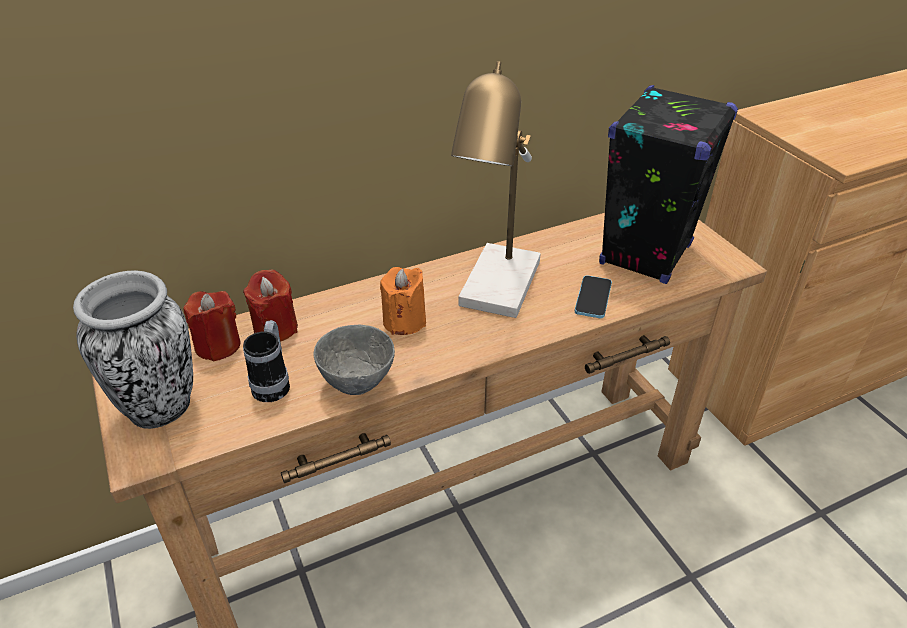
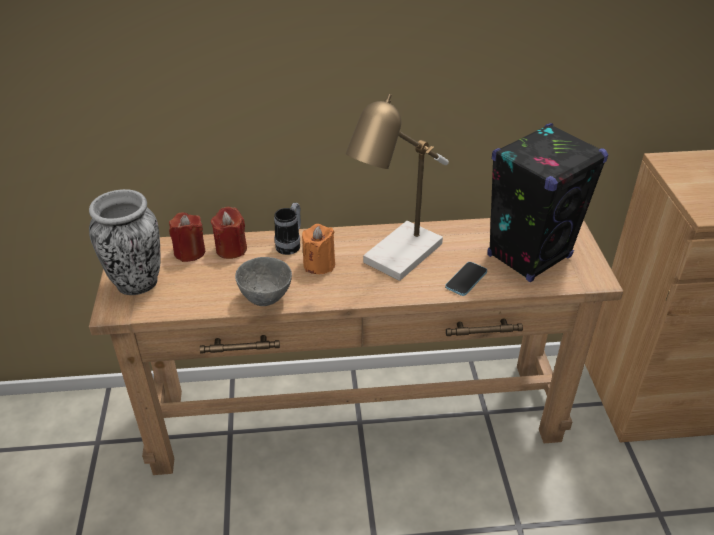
camera: 20 degrees right, 0 degrees up
(274, 384) = (212, 285): mug -> mug (291, 244)

